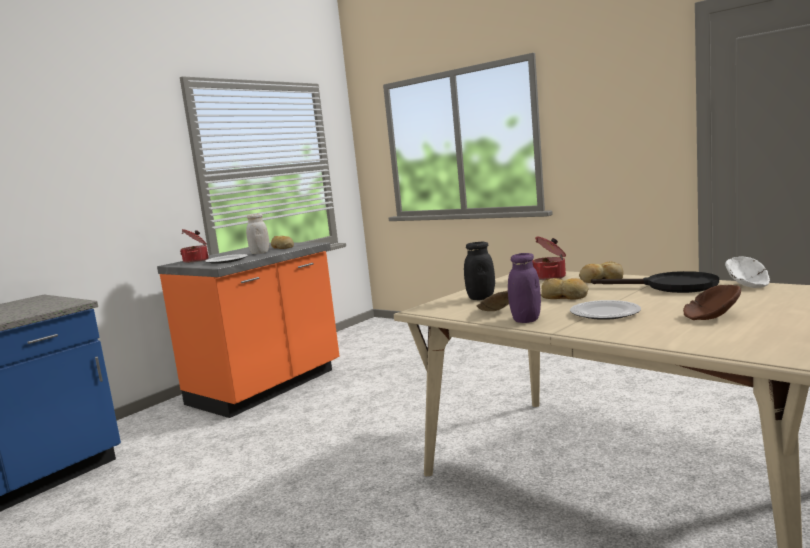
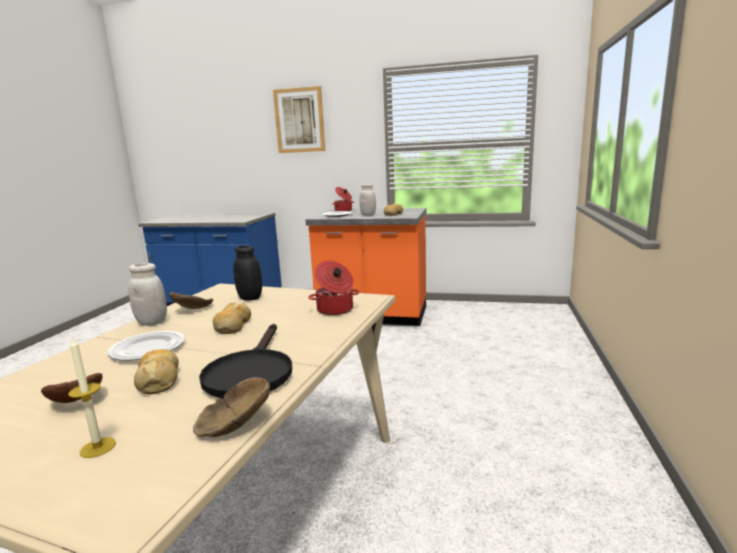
camera: 65 degrees right, 5 degrees up
(68, 139) = (299, 120): none -> picture
(526, 320) = (152, 322): purple jar -> white jar
(600, 280) = (311, 333): bread -> bread (159, 379)
(747, 284) = (233, 424): white bowl -> brown bowl
(778, 303) = (98, 447): none -> candle

